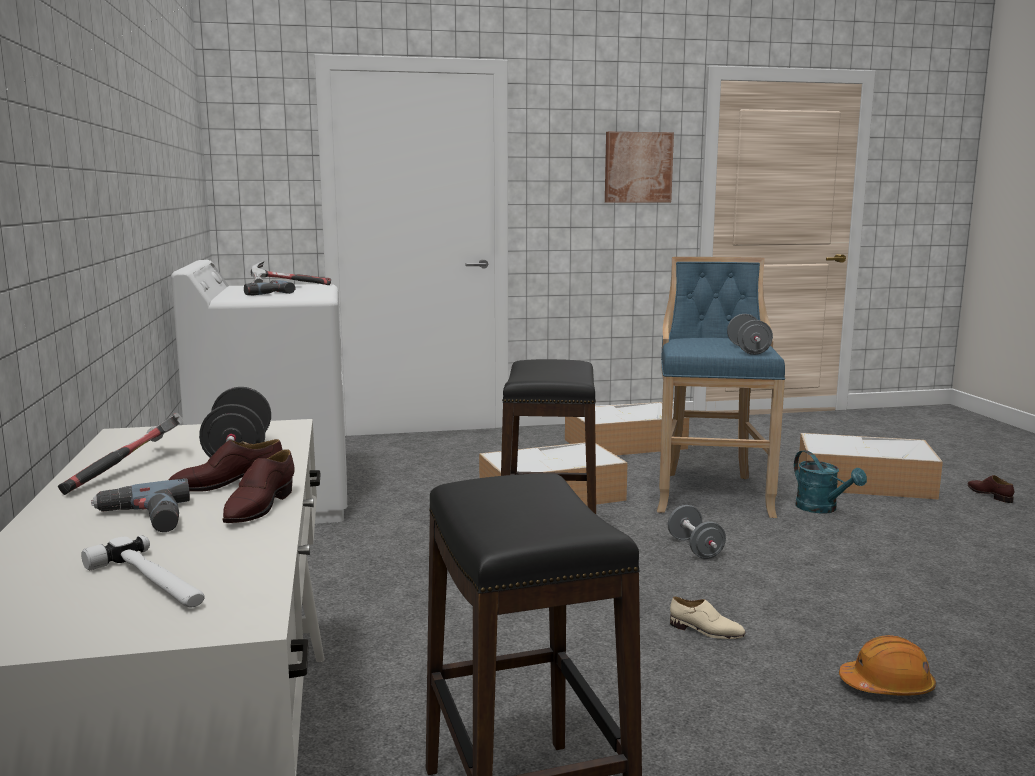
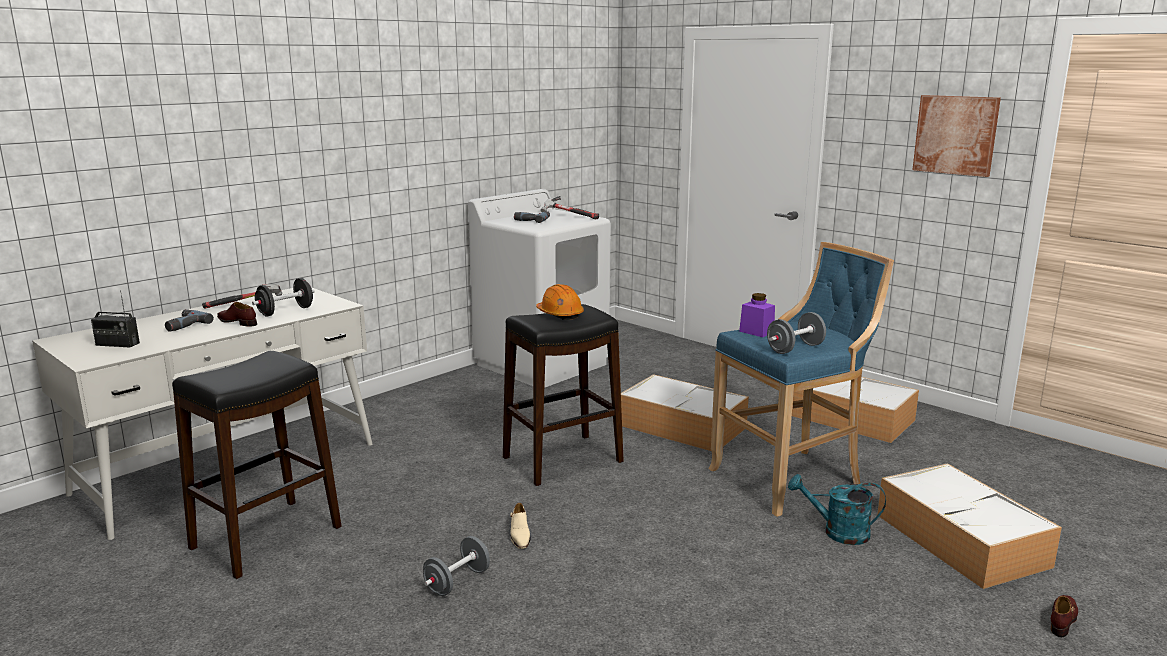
camera: 55 degrees right, 5 degrees up
(150, 582) = (117, 344): hammer -> radio
(259, 507) = (210, 334): brown shoe -> none
(685, 348) = (756, 332): none -> purple jar
(695, 548) = (657, 499): grey dumbbell -> grey dumbbell (457, 582)
(822, 509) = (837, 532): turquoise watering can -> turquoise watering can turned 75 degrees clockwise
(887, 686) = (507, 617): orange hard hat -> orange hard hat (560, 314)

